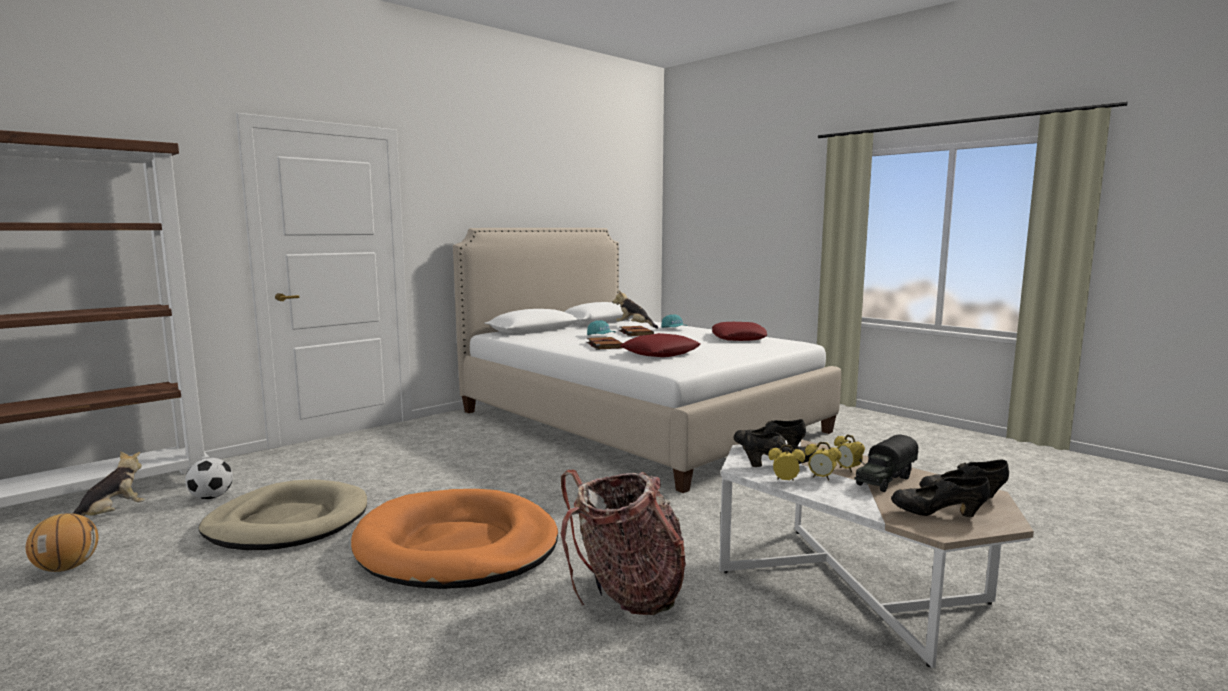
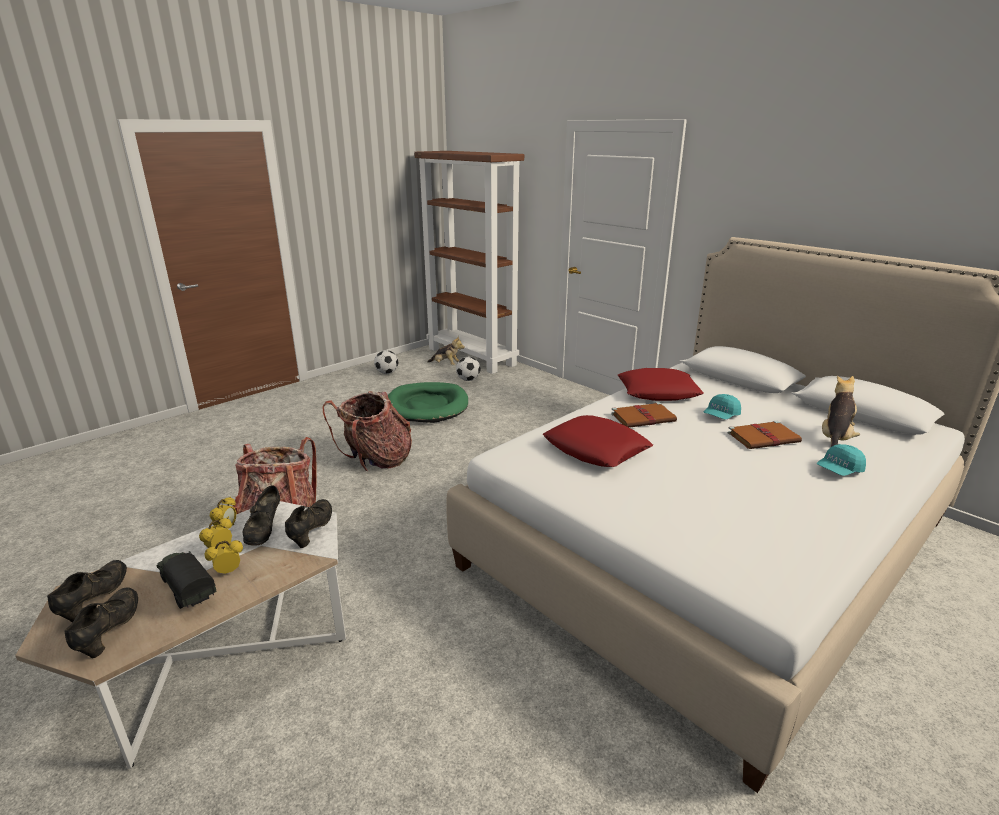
camera: 90 degrees right, 15 degrees up
(67, 568) = (387, 373): basketball -> football
(288, 522) = (427, 406): beige dog bed -> green dog bed
(457, 546) = (376, 461): orange dog bed -> backpack
(738, 338) = (785, 526): red pillow -> red pillow (658, 392)

